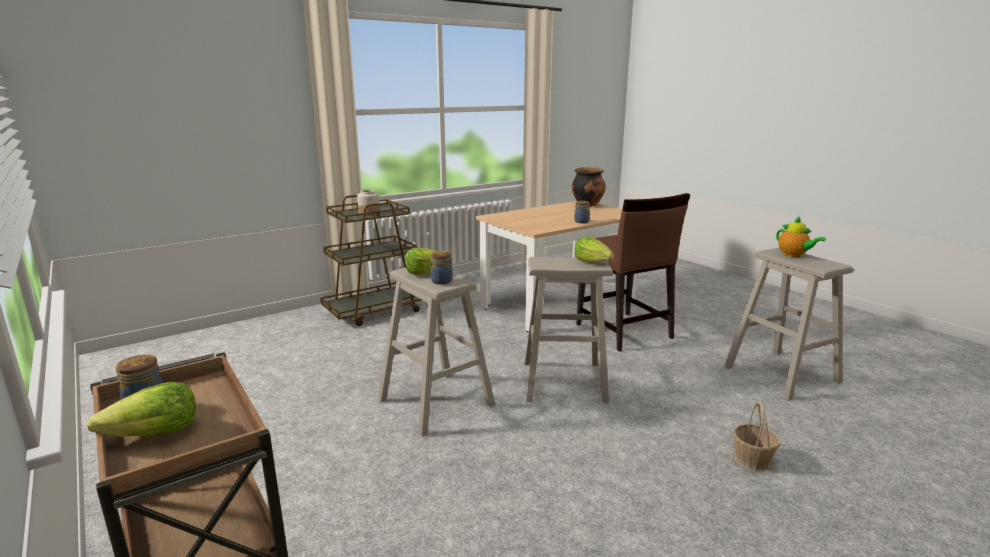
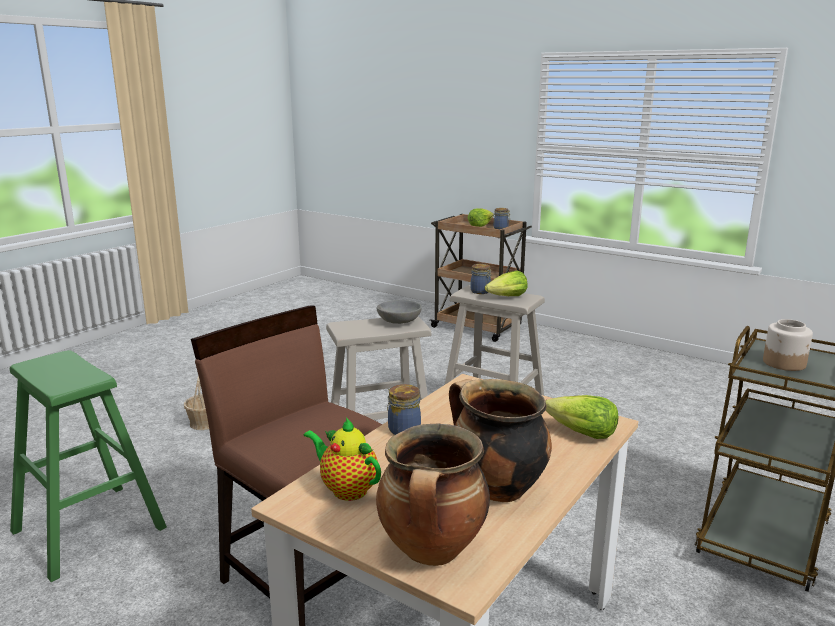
camera: 160 degrees right, 0 degrees up
(549, 263) = (399, 321): none -> grey bowl
(557, 210) = (495, 488): none -> cooking pot
(593, 262) = (350, 328): lettuce -> lettuce (581, 433)
(782, 374) = (88, 529): beige stool -> green stool
(794, 255) = (64, 375): teapot -> teapot (346, 489)

